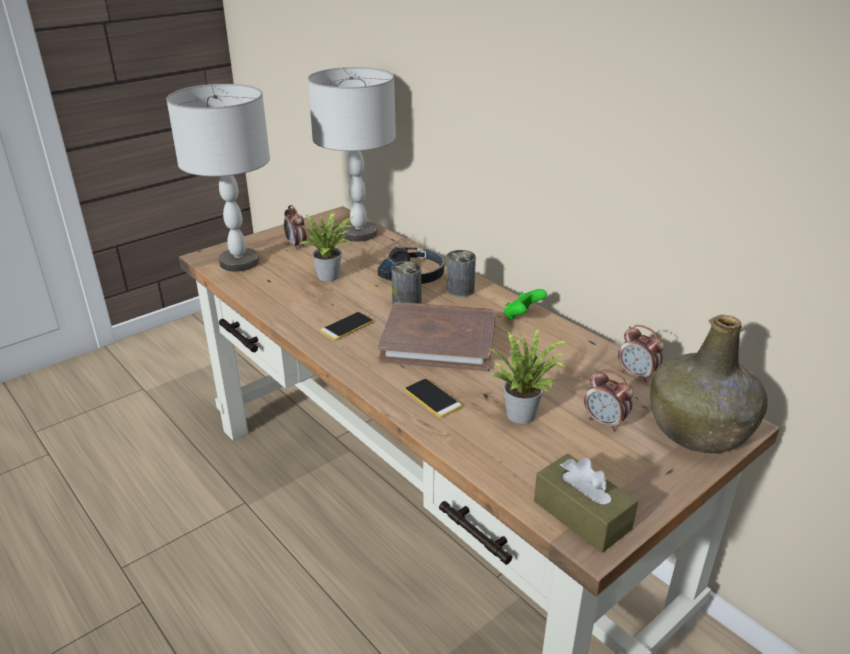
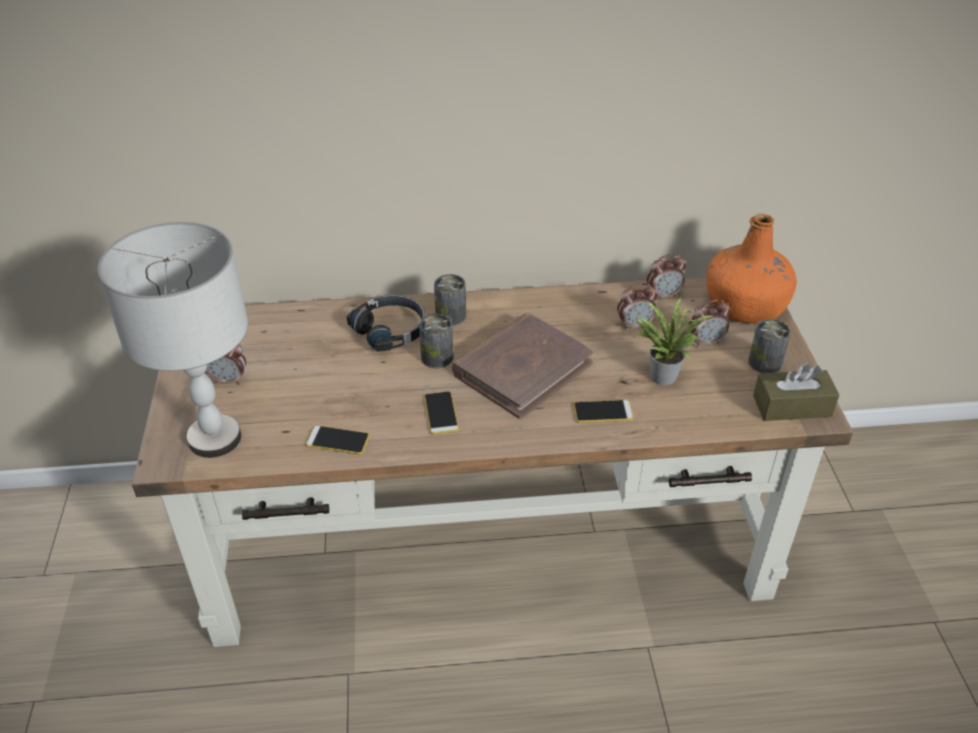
camera: 55 degrees left, 10 degrees up
(277, 300) = (338, 441): none -> phone
(331, 276) = (329, 383): potted plant -> none
(358, 234) = (259, 326): grey table lamp -> none
(522, 317) = (531, 305): green game controller -> none
(570, 374) = (635, 325): none -> alarm clock
(626, 472) = (764, 363): none -> can
(700, 429) = (745, 305): green bottle -> orange bottle

